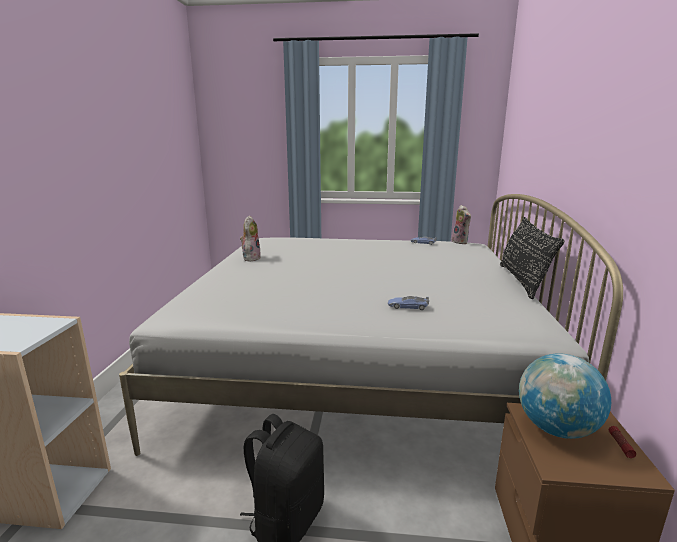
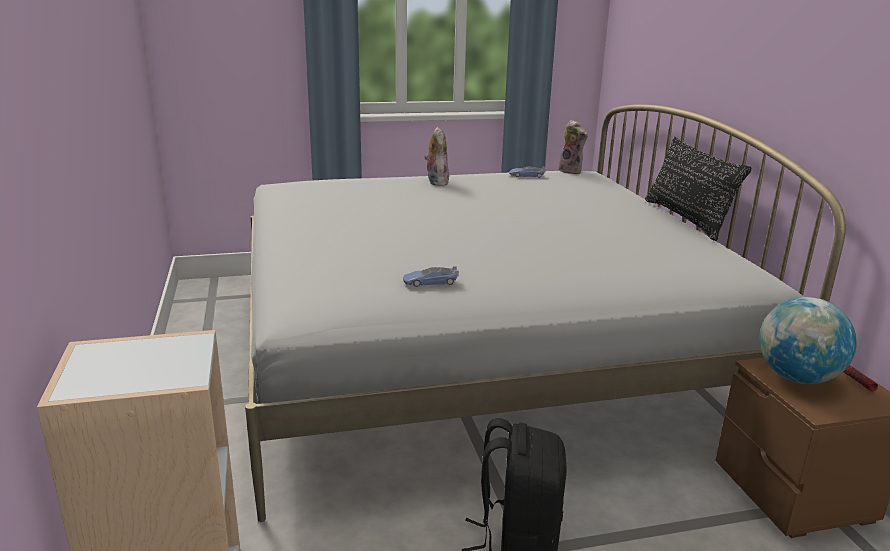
camera: 20 degrees left, 5 degrees up
(251, 258) = (314, 218): plush toy -> plush toy (436, 182)
(407, 306) = (596, 265): toy car -> toy car (430, 282)

